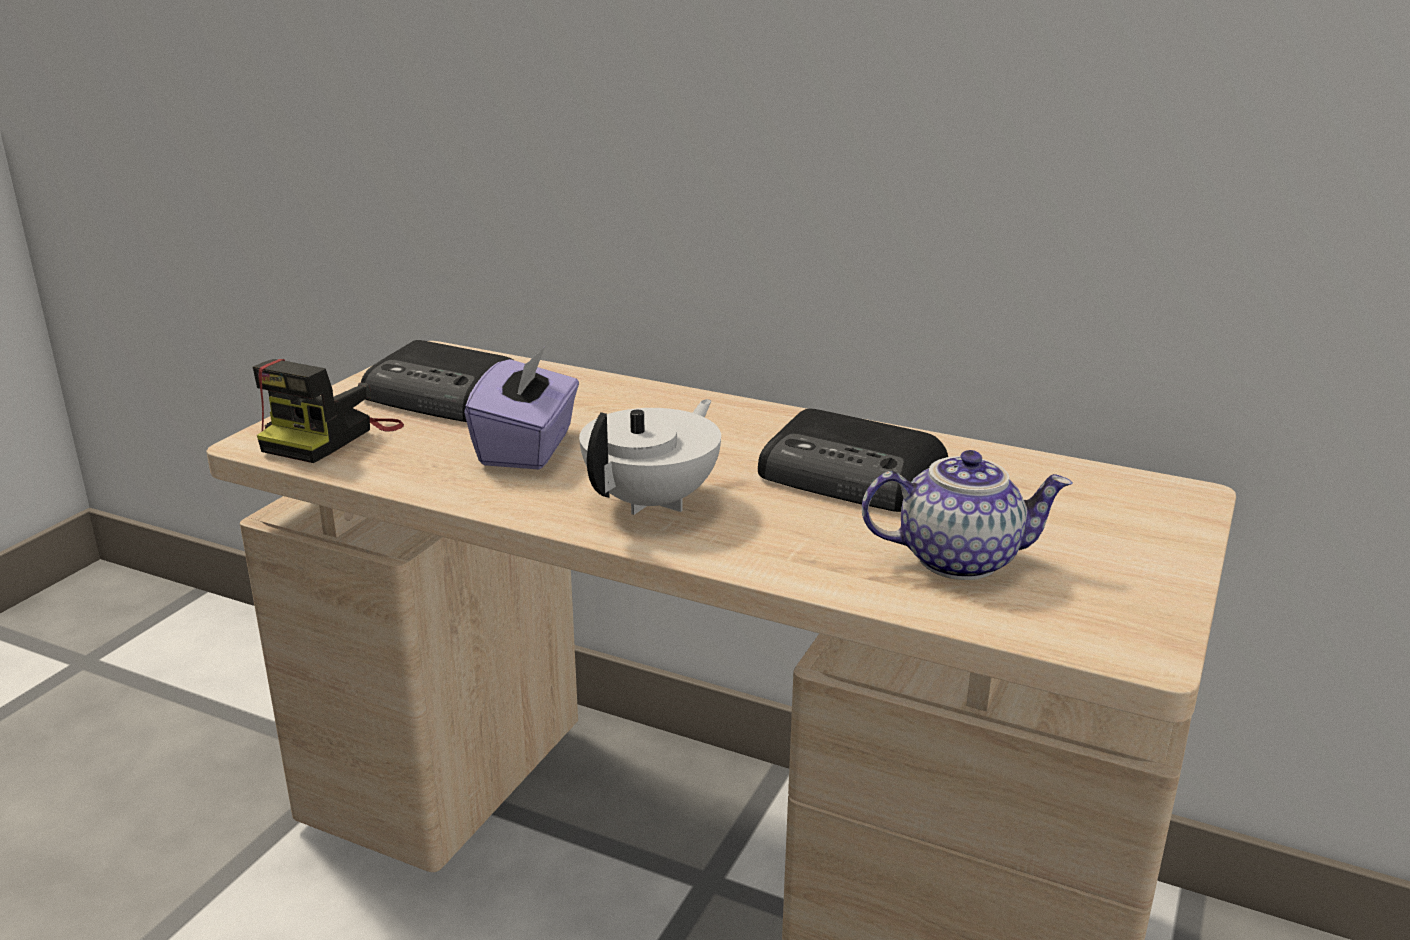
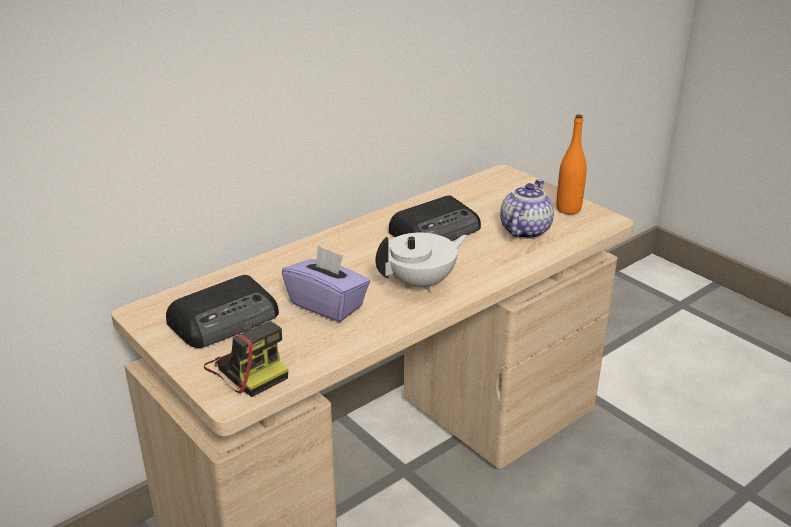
camera: 65 degrees left, 5 degrees up
(654, 501) = (421, 283): white teapot -> white teapot turned 90 degrees clockwise
(1126, 593) = (568, 209): none -> orange bottle

